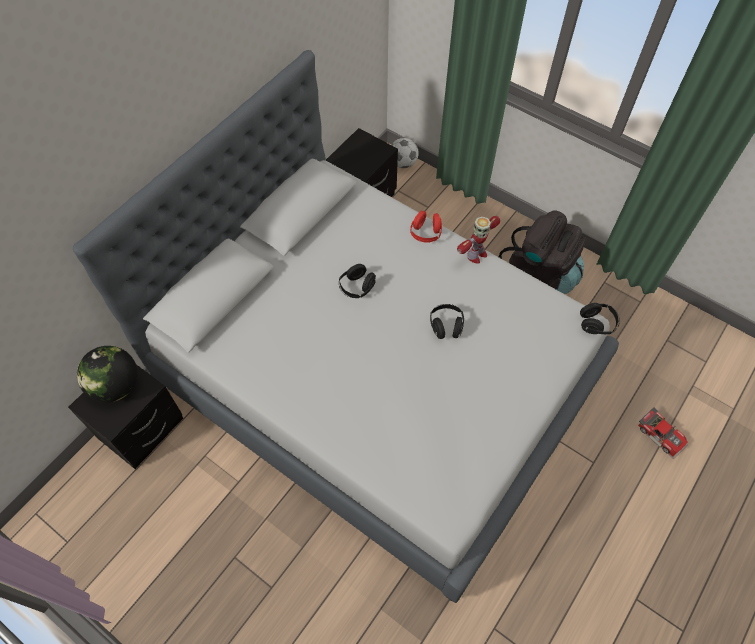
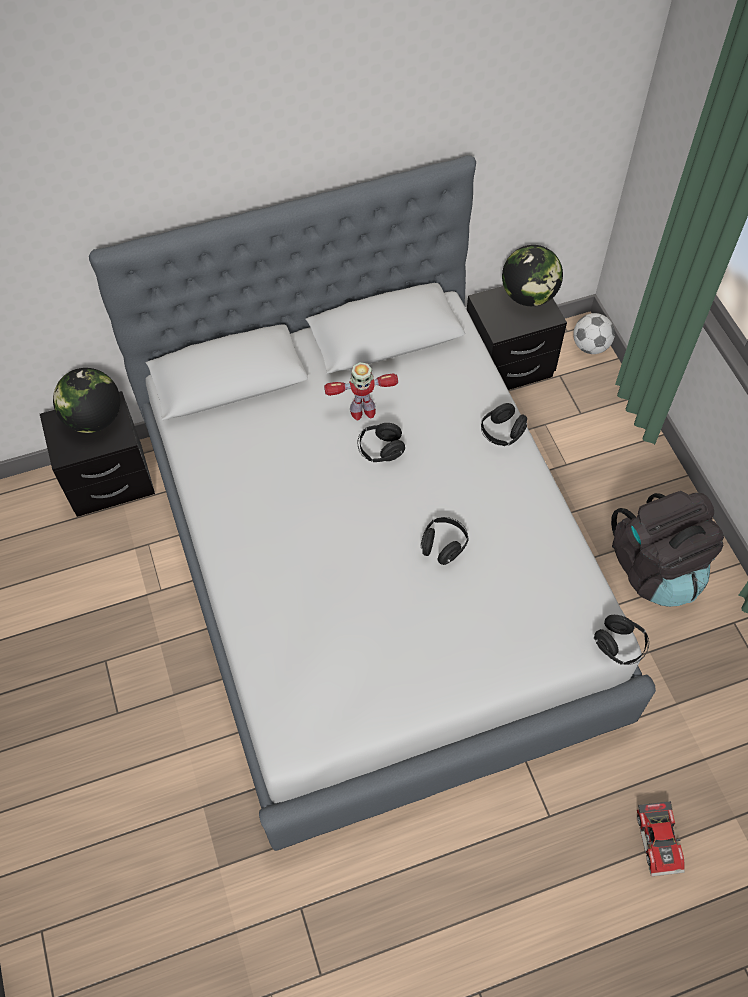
camera: 35 degrees right, 0 degrees up
(361, 144) = (528, 296): none -> globe
(425, 233) = (502, 433): red headphones -> black headphones
(476, 255) = (540, 488): toy robot -> toy robot (362, 410)

